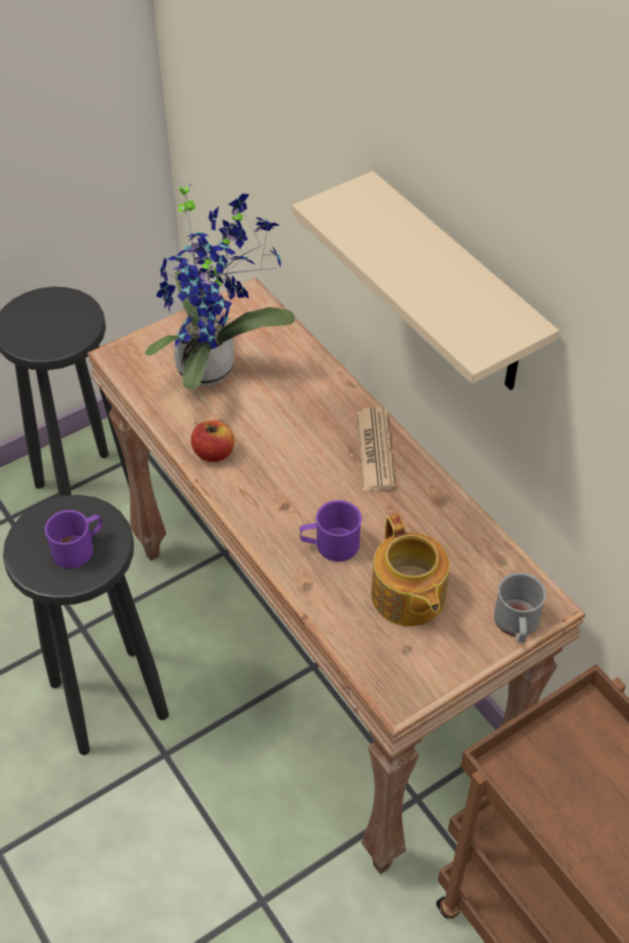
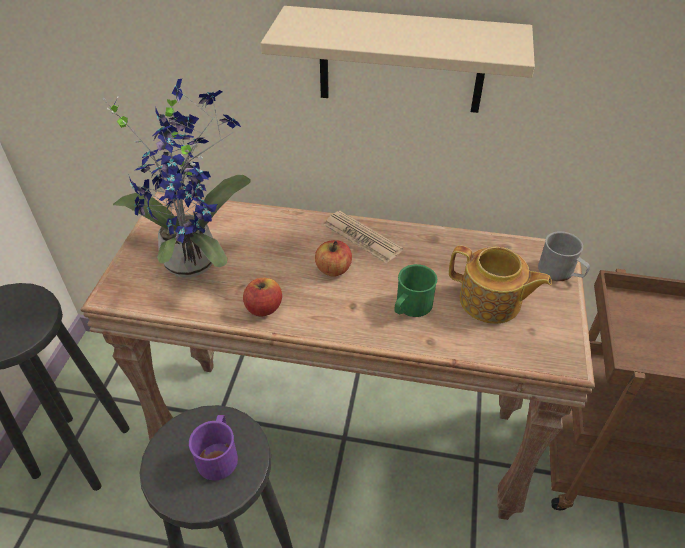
camera: 45 degrees left, 5 degrees down
(311, 461) = (333, 269): none -> apple
(330, 545) = (410, 307): purple mug -> green mug

